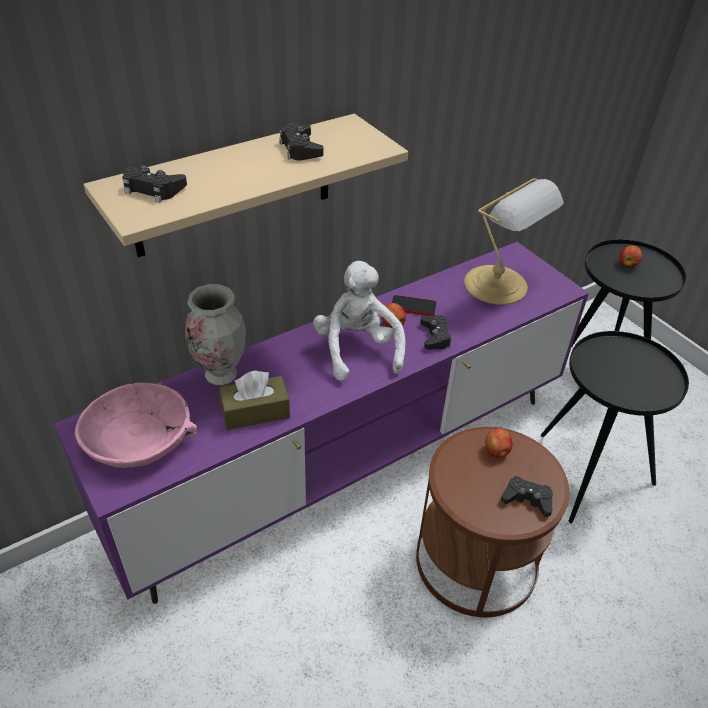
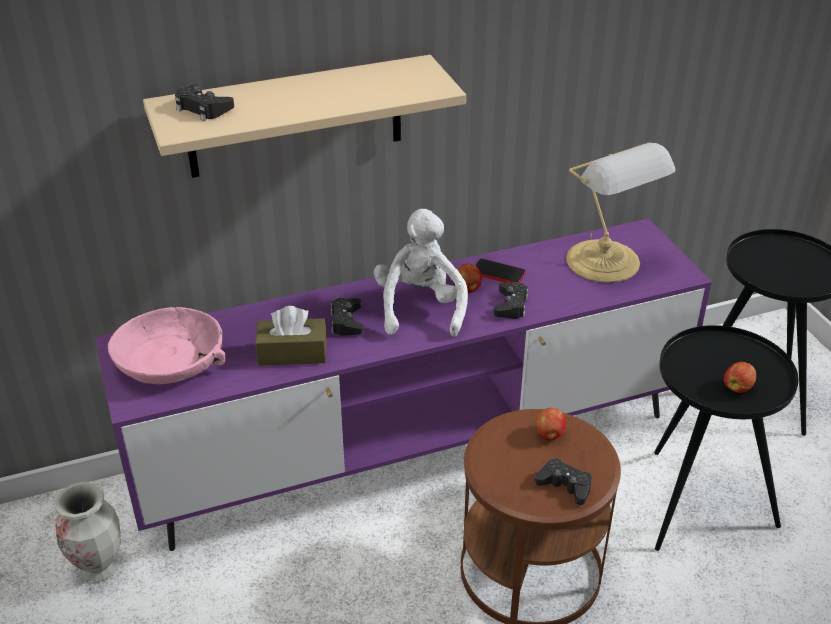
camera: 15 degrees right, 5 degrees down
(221, 375) = (270, 315): vase -> vase (100, 570)
(300, 148) = (357, 84): black game controller -> black game controller (346, 322)
(627, 264) = (781, 258): apple -> apple (737, 387)

